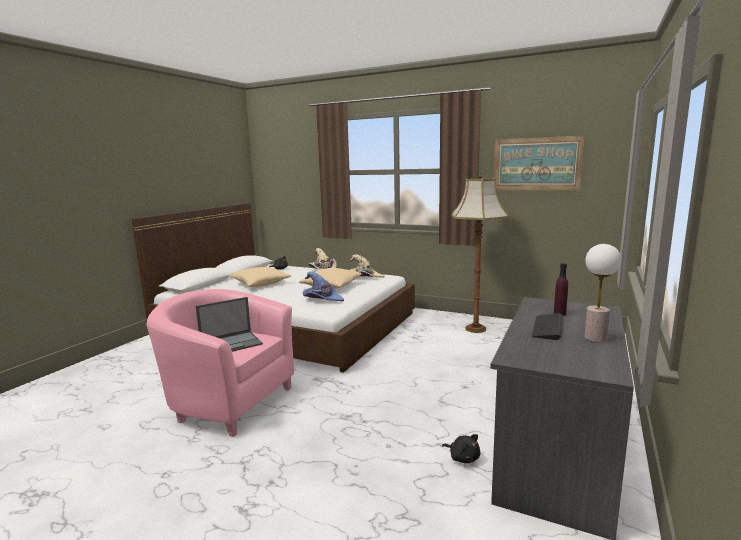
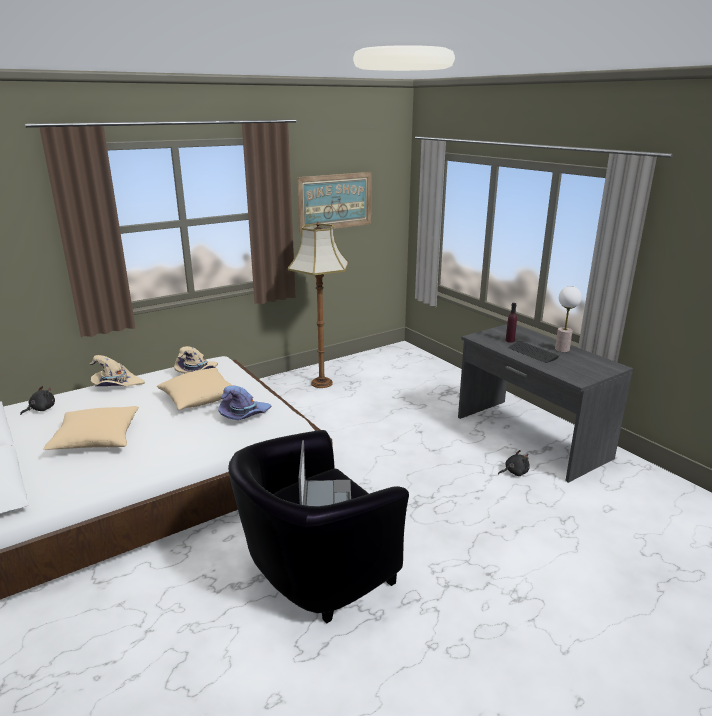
camera: 60 degrees left, 10 degrees up
(228, 402) = (313, 573): pink armchair -> black armchair

